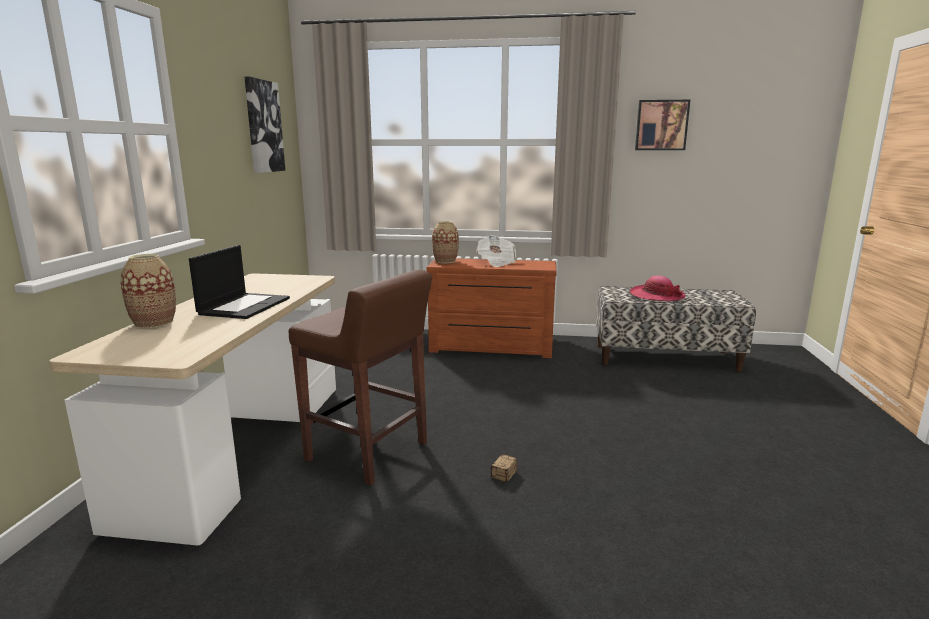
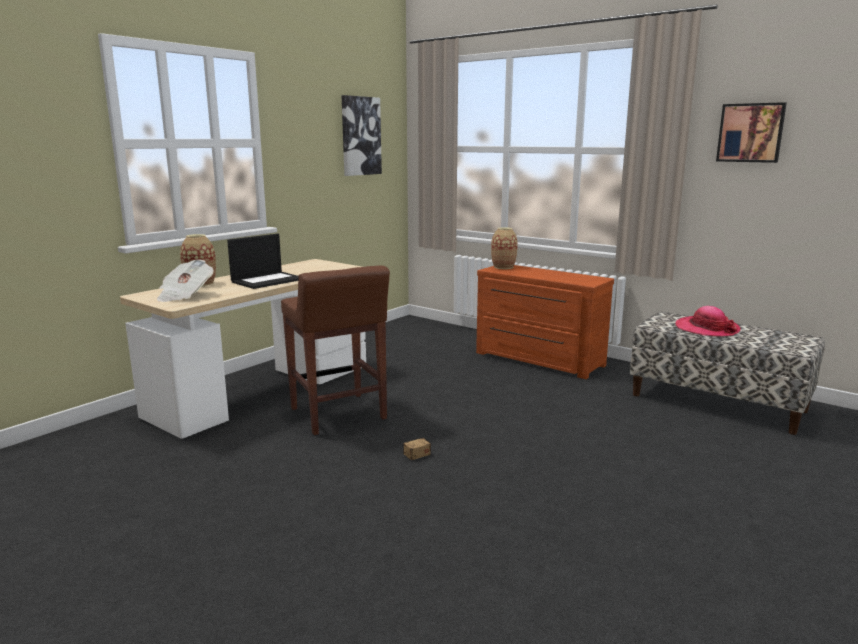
camera: 30 degrees right, 0 degrees up
(496, 262) = (549, 273): newspaper -> newspaper (185, 296)

